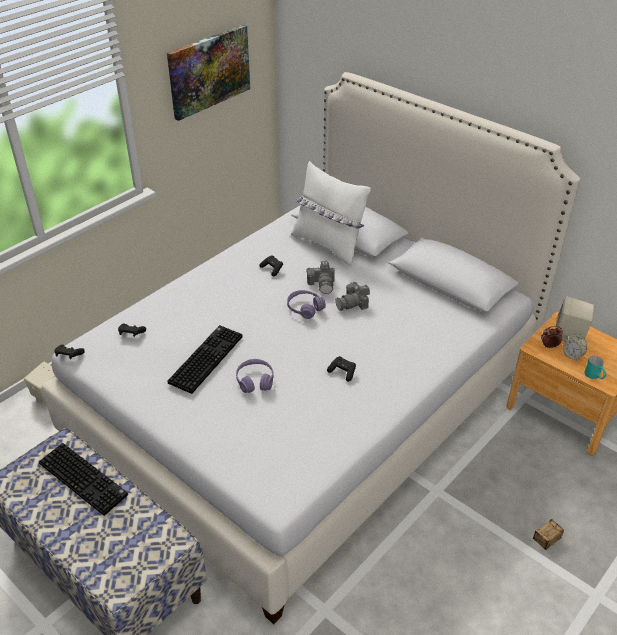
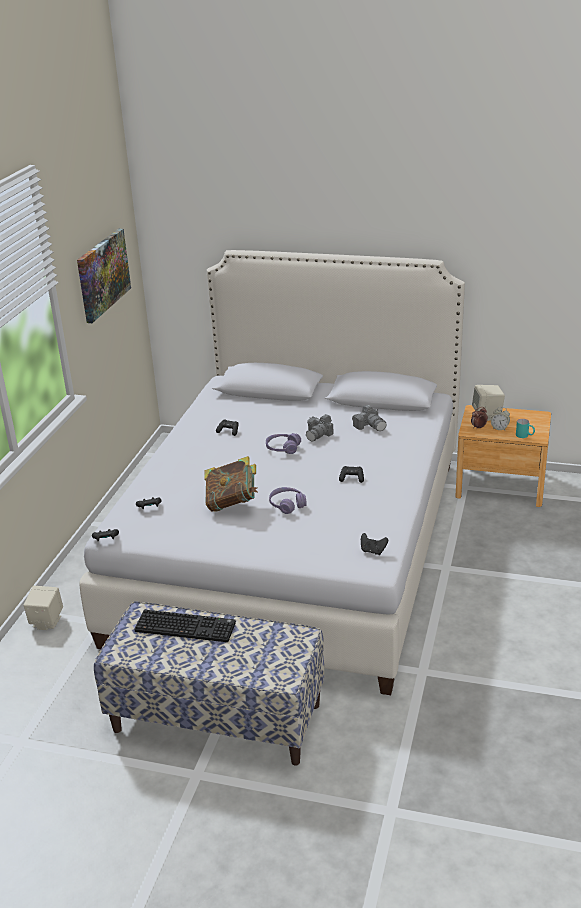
camera: 25 degrees left, 10 degrees down
(205, 358) = (232, 503): keyboard -> book
(290, 477) = (373, 551): none -> black game controller
(322, 284) = (281, 429): camera -> camera (370, 426)
(328, 245) = (261, 403): white pillow -> none
(535, 547) = (544, 575): storage box -> none

